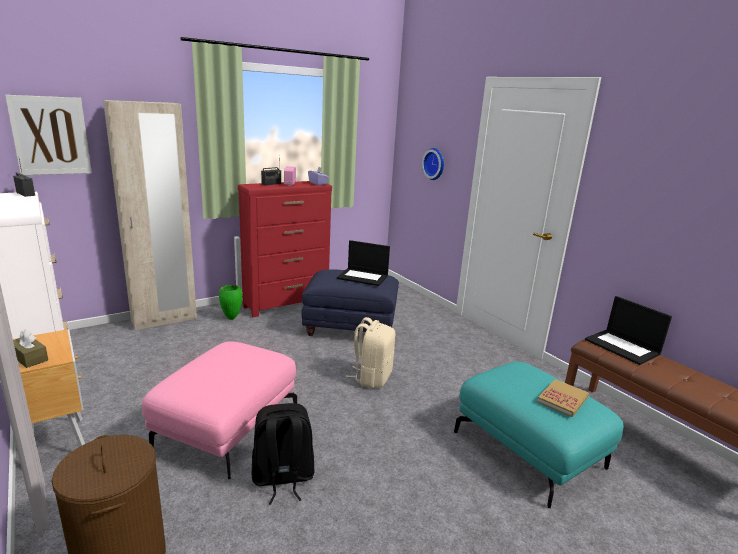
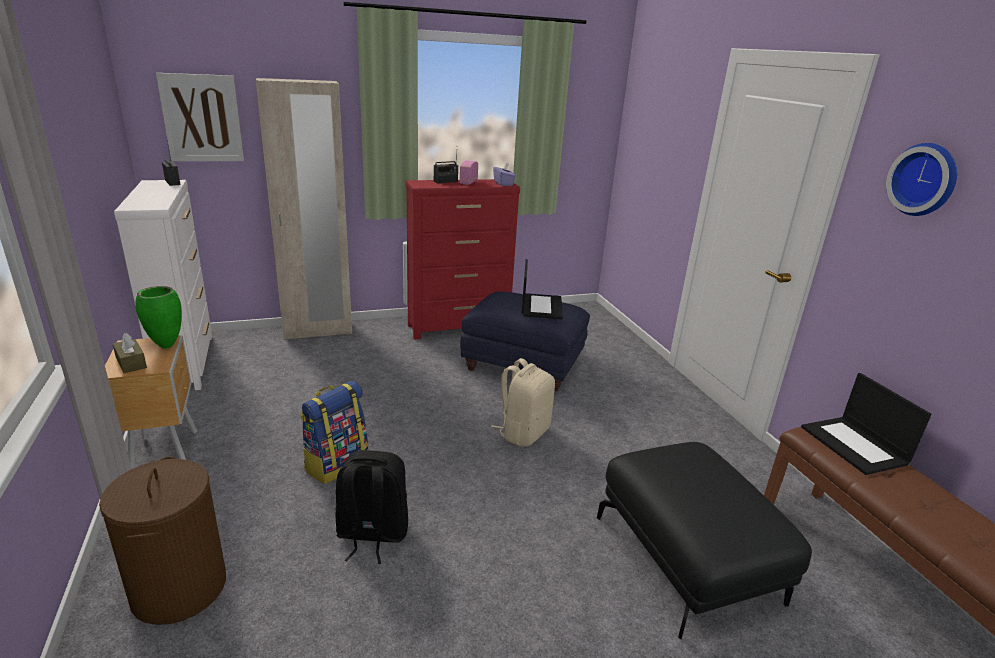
camera: 15 degrees right, 5 degrees up
(227, 426) = (336, 463): pink ottoman -> backpack
(231, 319) = (389, 338): green vase -> green vase (166, 346)
(363, 277) = (541, 306): laptop -> laptop turned 120 degrees counterclockwise
(435, 164) = (662, 164): wall clock -> wall clock (925, 179)
(529, 450) = (688, 559): turquoise ottoman -> black ottoman
(562, 399) = (728, 504): book -> none

